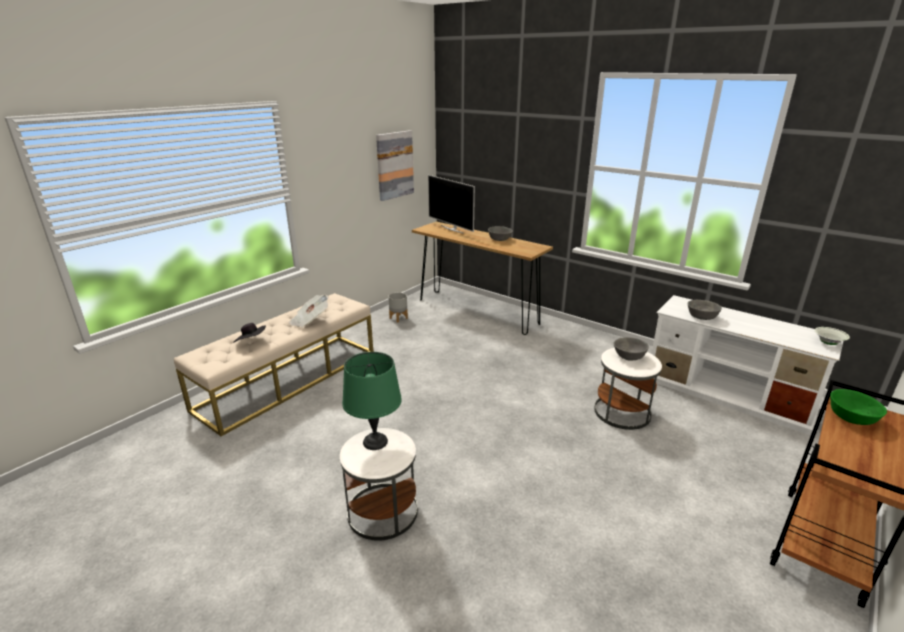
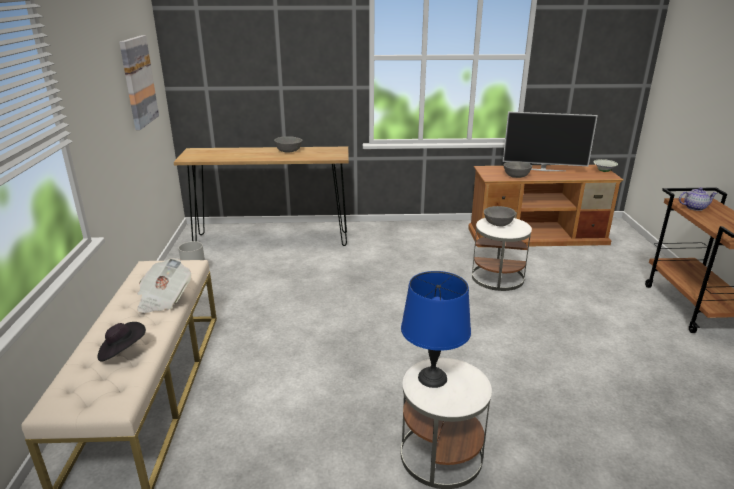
camera: 40 degrees left, 0 degrees up
(375, 441) = (431, 377): green table lamp -> blue table lamp
(452, 229) = (221, 152): television -> television (543, 169)
(728, 393) = (537, 236): white tv stand -> brown tv stand
(851, 417) = (694, 207): green bowl -> teapot

